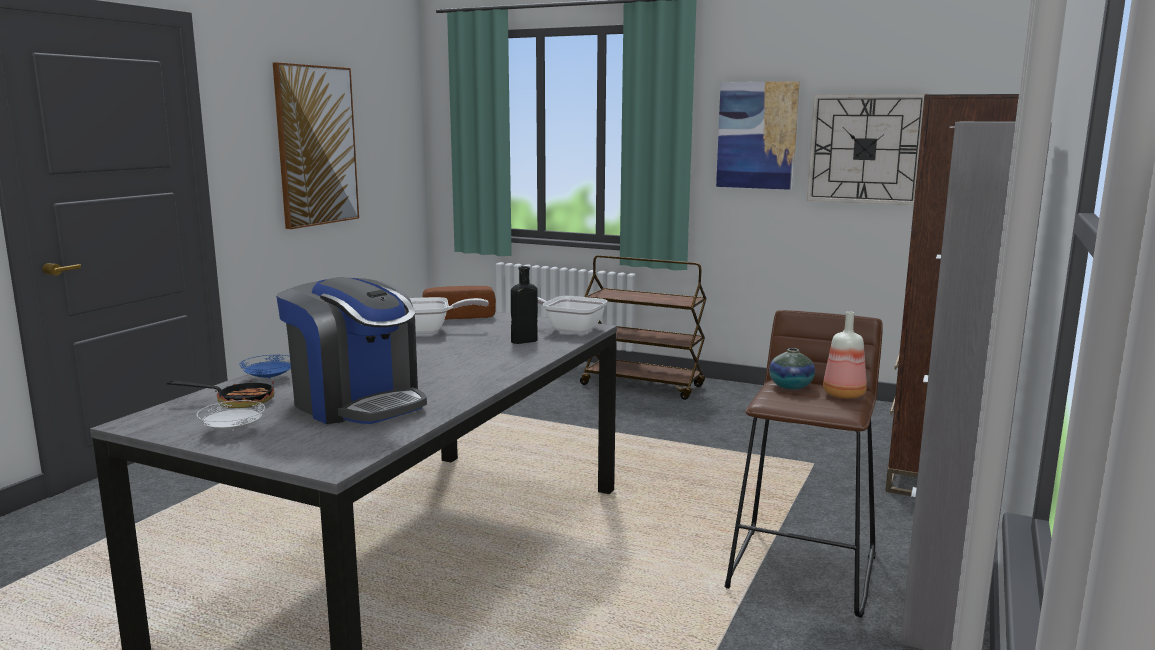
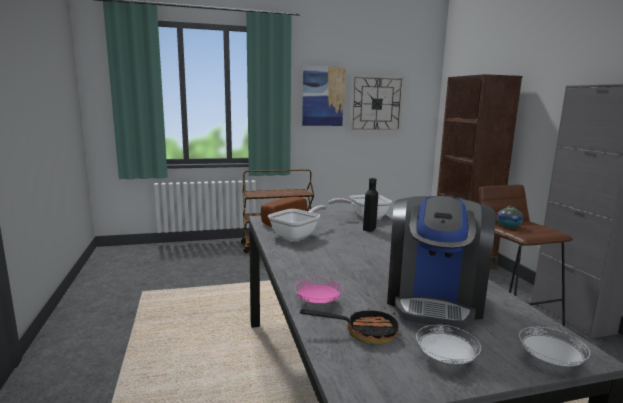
camera: 40 degrees left, 0 degrees up
(236, 402) = (363, 332): frying pan -> frying pan turned 45 degrees clockwise
(269, 379) = (318, 303): blue plate -> pink plate
(293, 457) = (549, 361): none -> white plate
(316, 146) = (37, 99): picture -> none
(357, 403) = (434, 300): coffee machine -> coffee machine turned 105 degrees clockwise
(845, 395) = (534, 225): bottle -> none

